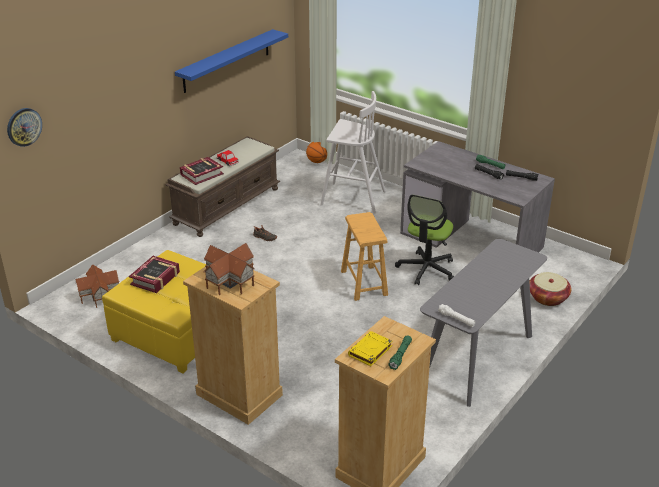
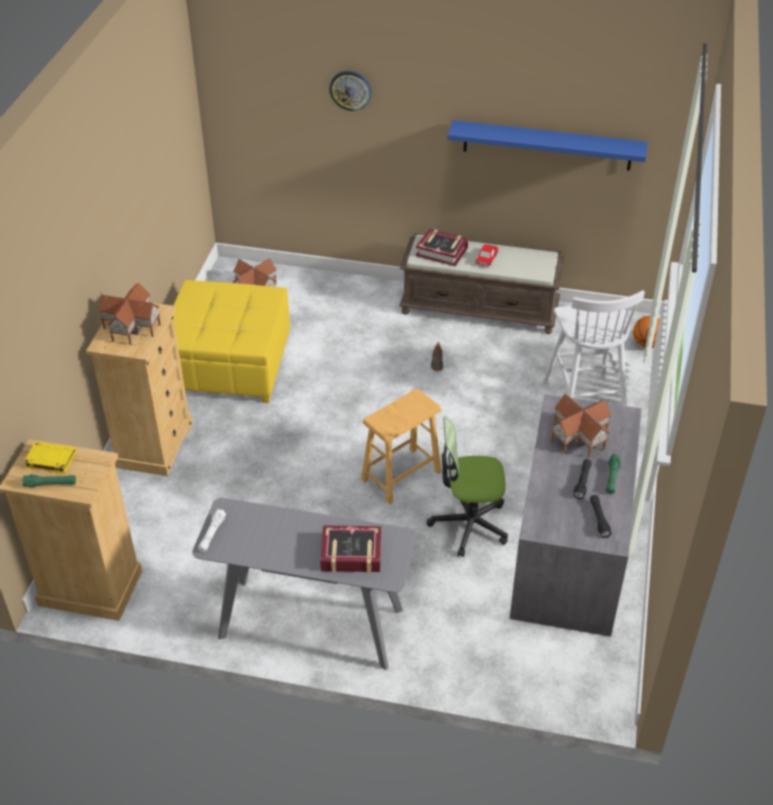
camera: 65 degrees right, 10 degrees up
(24, 127) = (233, 86): wall clock -> wall clock (350, 90)
(155, 278) = (228, 300): book -> book (351, 554)
(449, 164) = (579, 436): none -> toy house
(547, 297) = (485, 668): basket -> none

